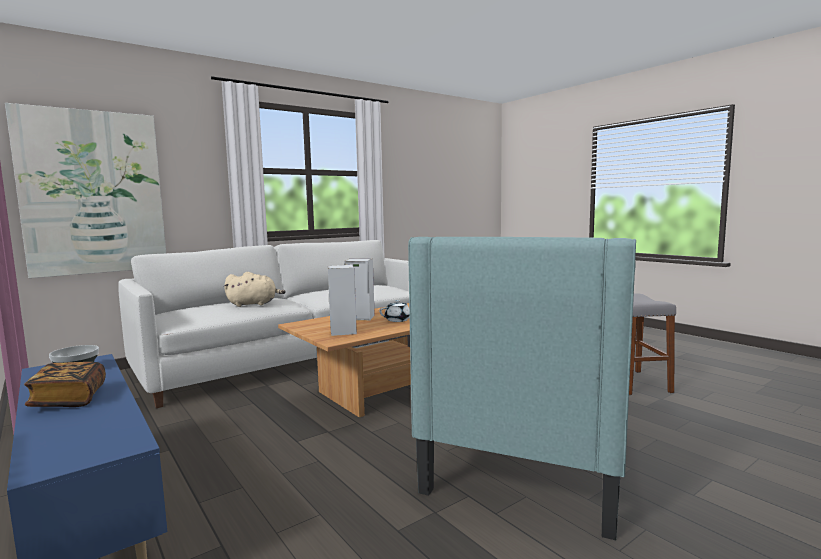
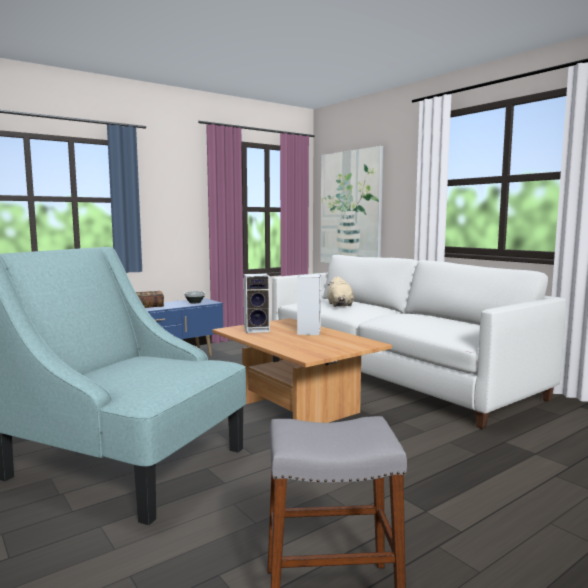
camera: 90 degrees right, 0 degrees up
(398, 320) = (295, 341): white teapot -> none

